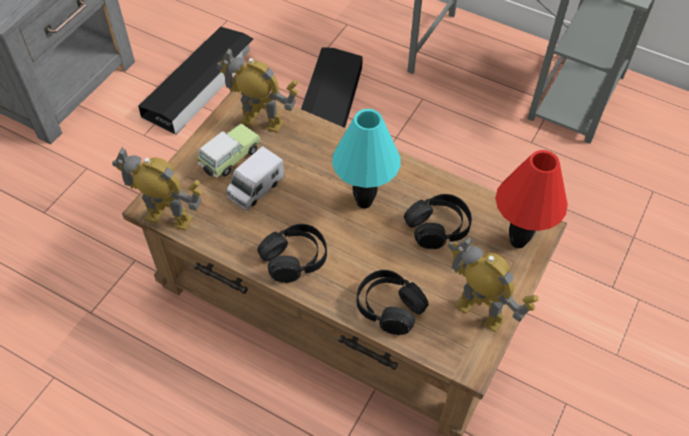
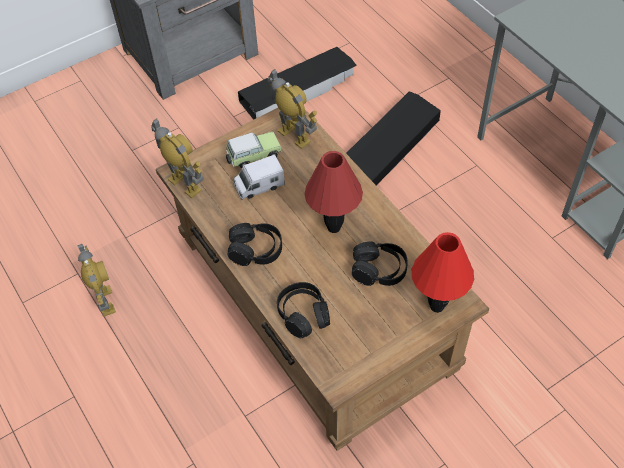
camera: 30 degrees right, 0 degrees up
(364, 203) = (334, 228): turquoise table lamp -> red table lamp
(480, 312) = (370, 347): toy robot -> toy robot (105, 301)

